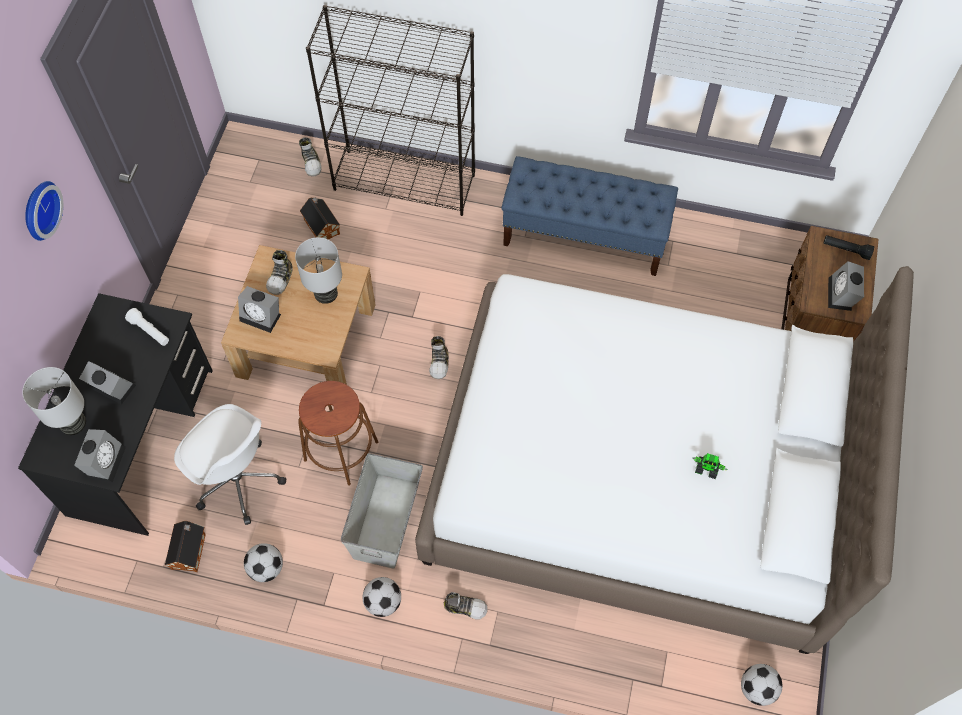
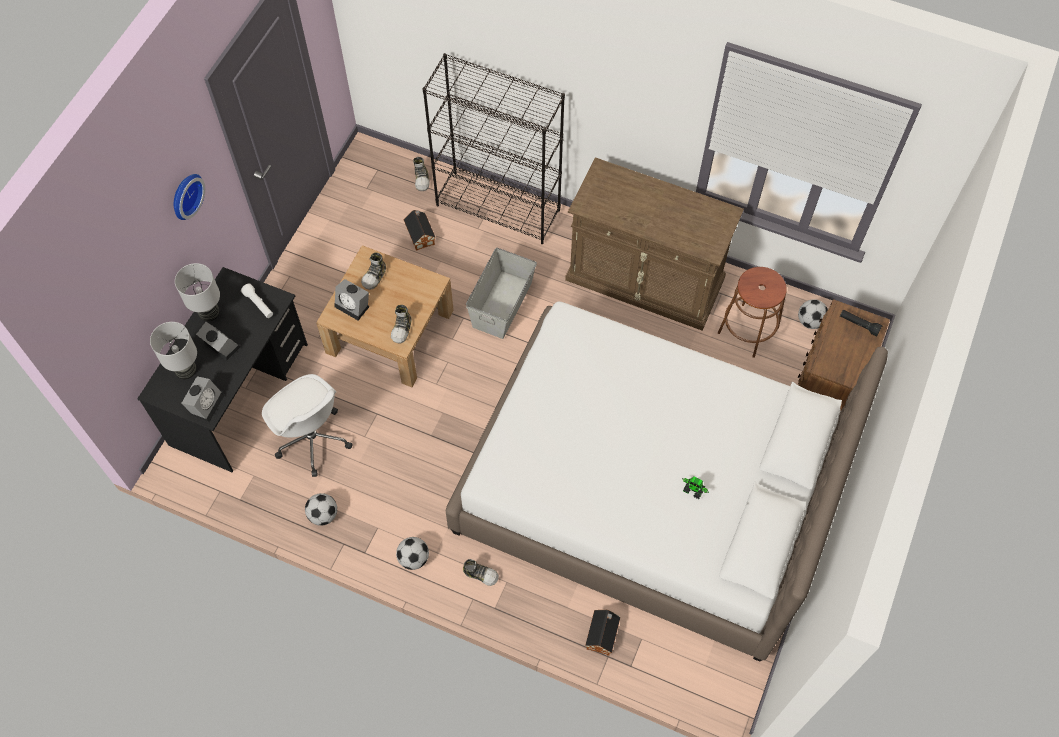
camera: 10 degrees right, 0 degrees up
(189, 550) = (263, 489): toy house -> toy house (602, 634)
(326, 294) = (409, 295): grey table lamp -> grey table lamp (209, 312)
(341, 451) = (402, 429): brown stool -> brown stool (748, 330)
(385, 520) = (428, 492): grey storage box -> grey storage box (501, 304)
(439, 362) = (498, 367): shoe -> shoe (402, 328)
(585, 237) = (645, 279): blue bench -> brown dresser
(757, 689) = (710, 682): football -> football (810, 321)
(842, 295) = (846, 363): alarm clock -> none

